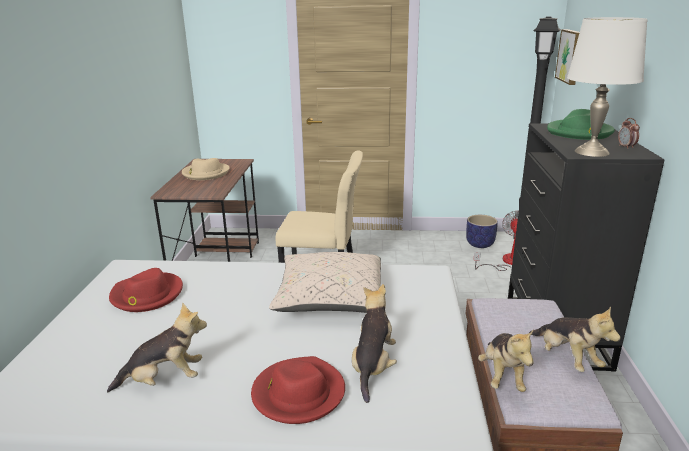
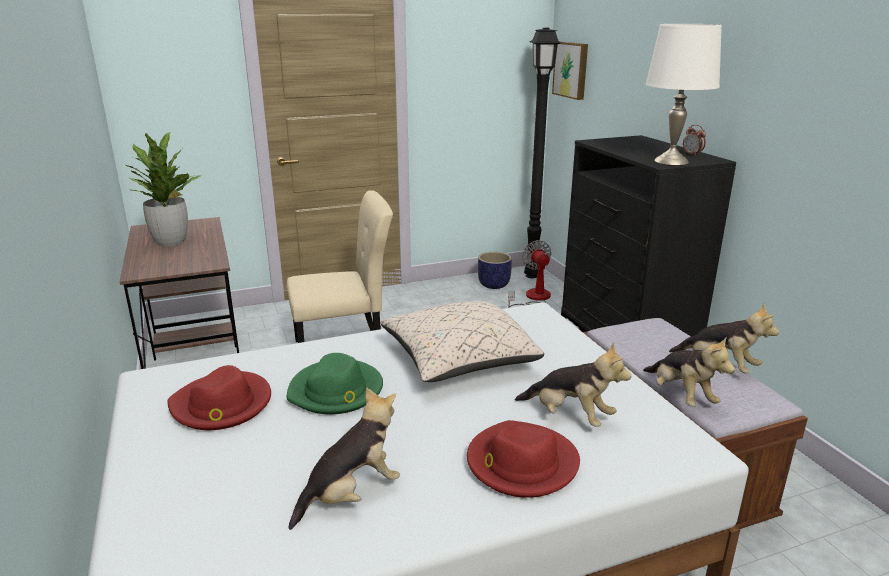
camera: 25 degrees left, 0 degrees up
(205, 173) = (171, 242): beige hat -> potted plant
(373, 367) = (569, 416): plush toy -> plush toy turned 135 degrees clockwise
(579, 132) = (634, 145): green hat -> green hat (336, 391)

